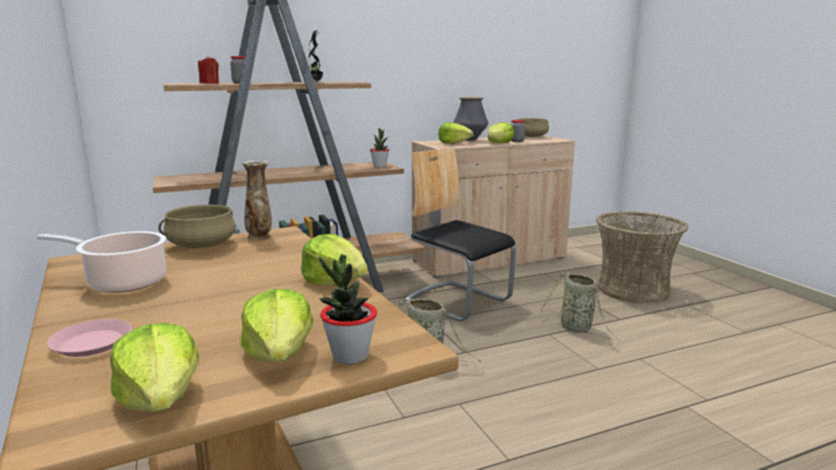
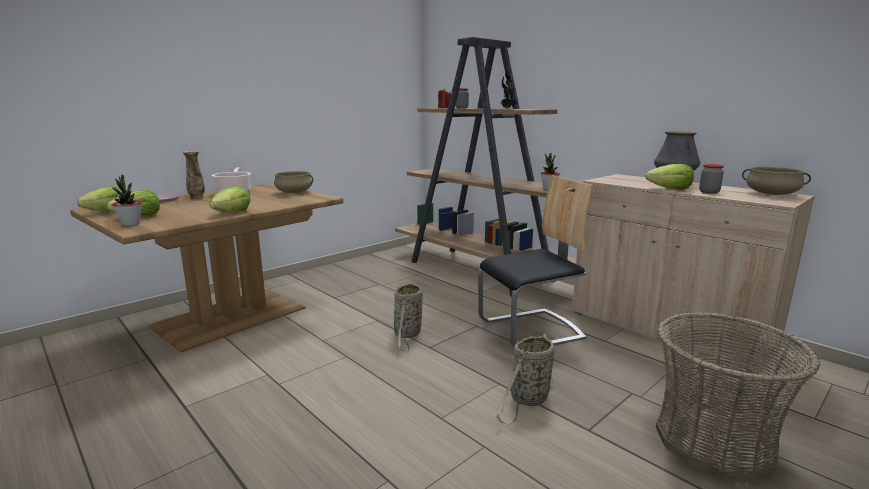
camera: 70 degrees right, 0 degrees up
(260, 237) = (312, 196): vase -> vase (197, 198)
(454, 143) = (633, 181): lettuce -> none
(458, 301) = (531, 330): chair -> chair turned 45 degrees clockwise

